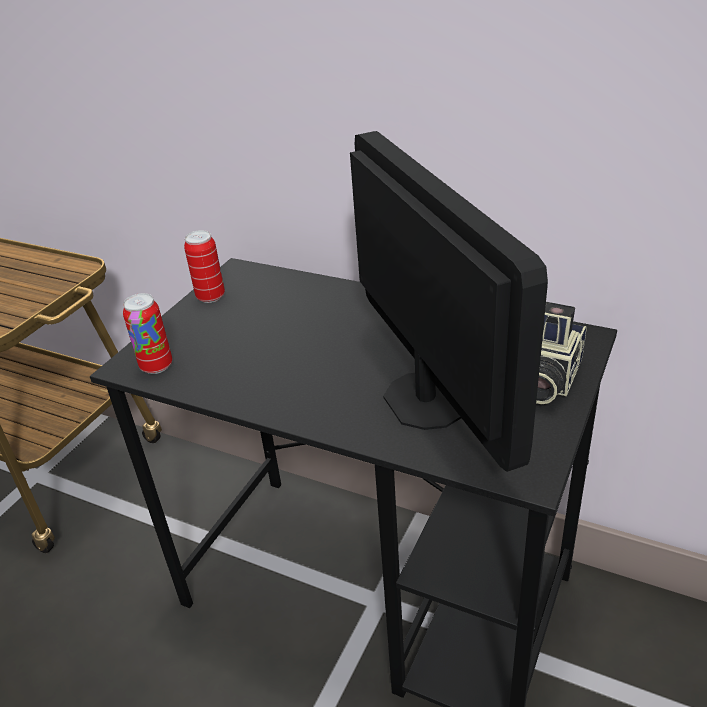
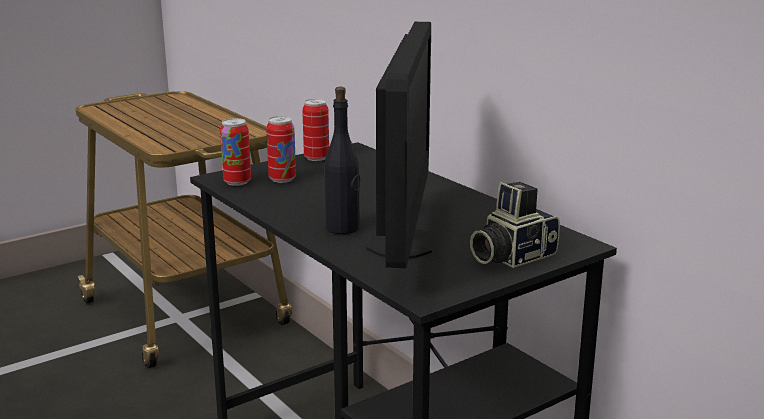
camera: 25 degrees right, 15 degrees down
(204, 343) = (282, 179): none -> can
(345, 400) = (343, 228): none -> black bottle

